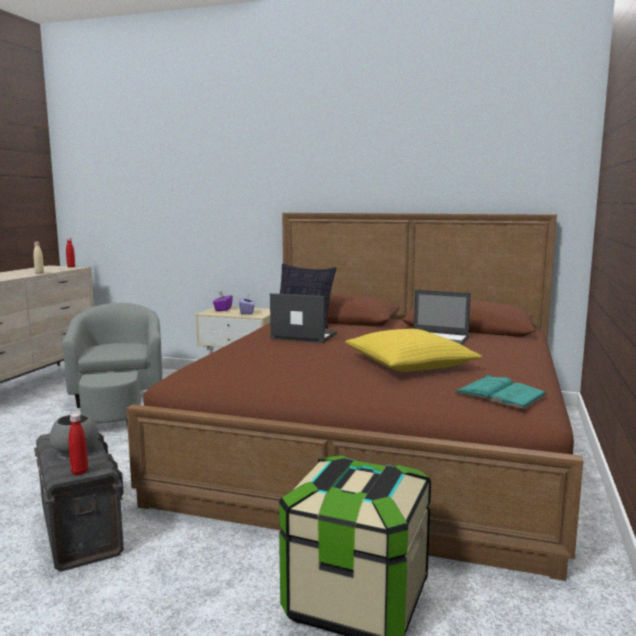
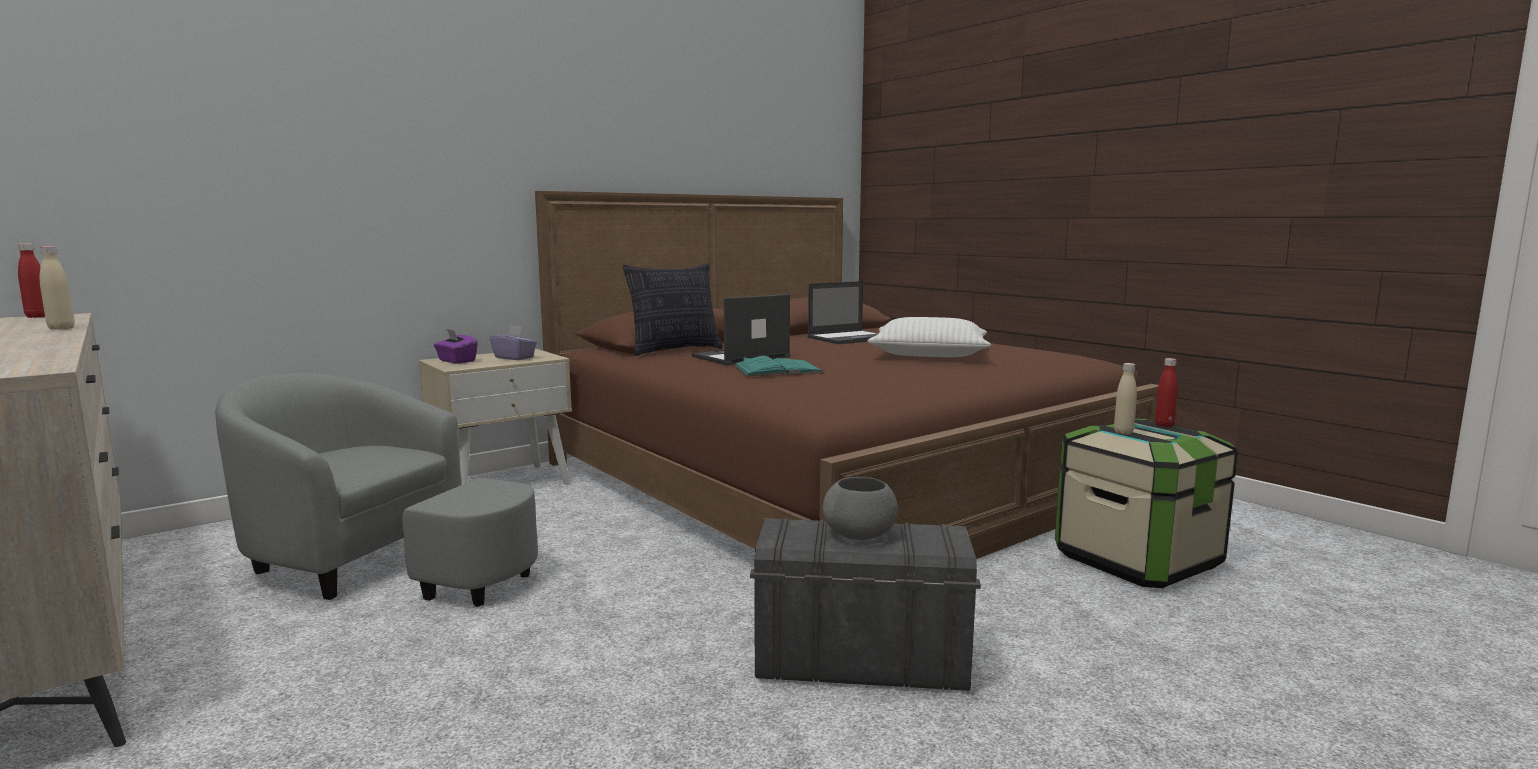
camera: 55 degrees left, 0 degrees up
(79, 472) = (947, 540): red bottle -> red bottle (1164, 425)
(332, 469) = (1123, 432): none -> beige bottle
(409, 364) = (929, 354): yellow pillow -> white pillow
(500, 393) = (1056, 355): turquoise book -> turquoise book (777, 370)

